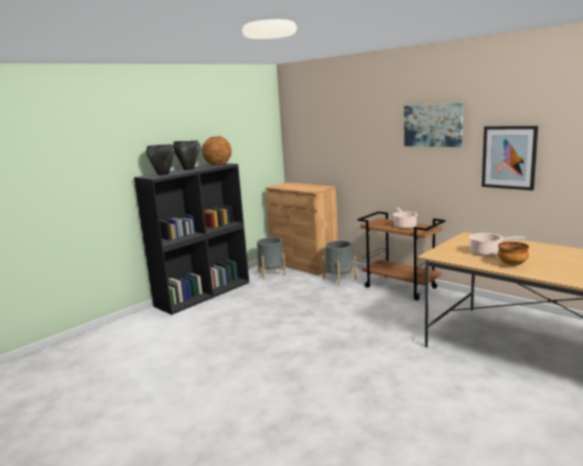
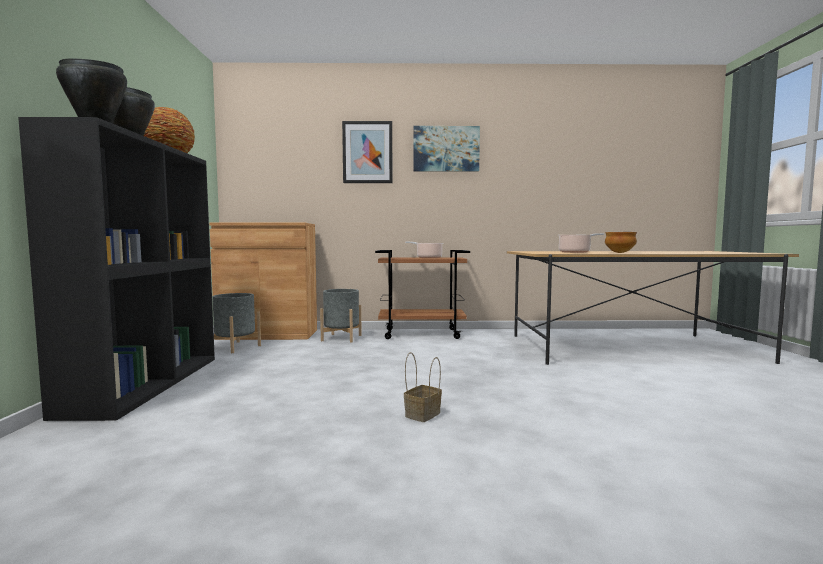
camera: 45 degrees left, 10 degrees down
(276, 356) = (422, 414): none -> basket
(509, 157) = (525, 181): picture -> picture (367, 152)

